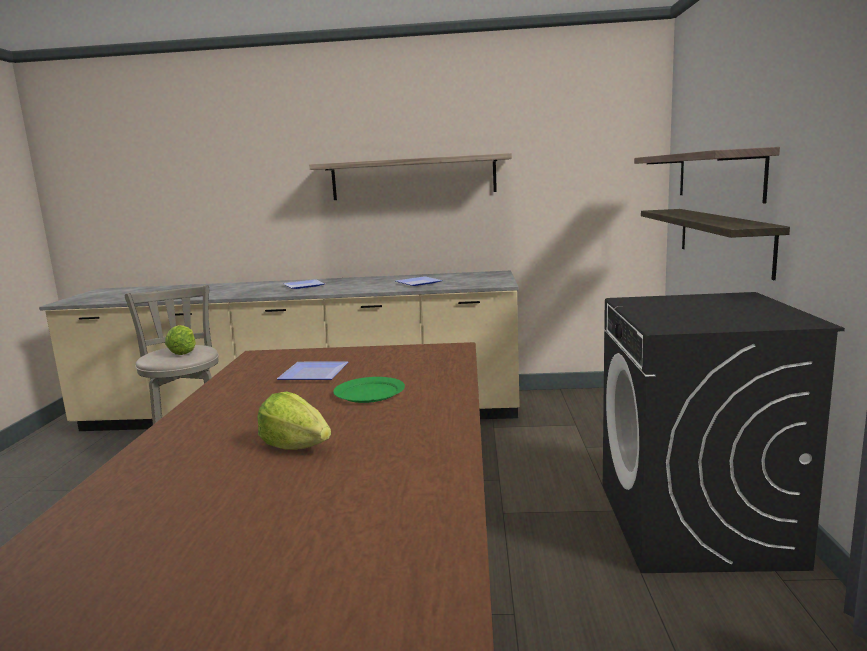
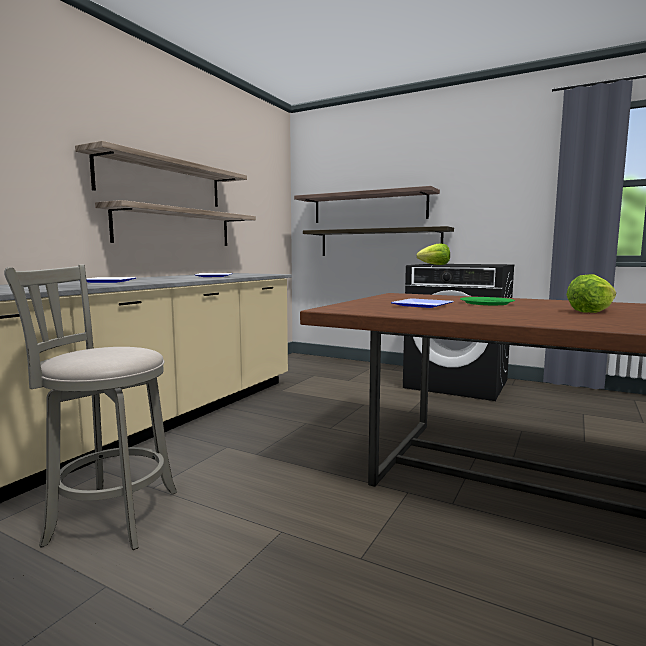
camera: 65 degrees left, 5 degrees down
(183, 352) = (120, 351): lettuce -> lettuce (435, 264)
(431, 223) = (175, 227): none -> shelf

